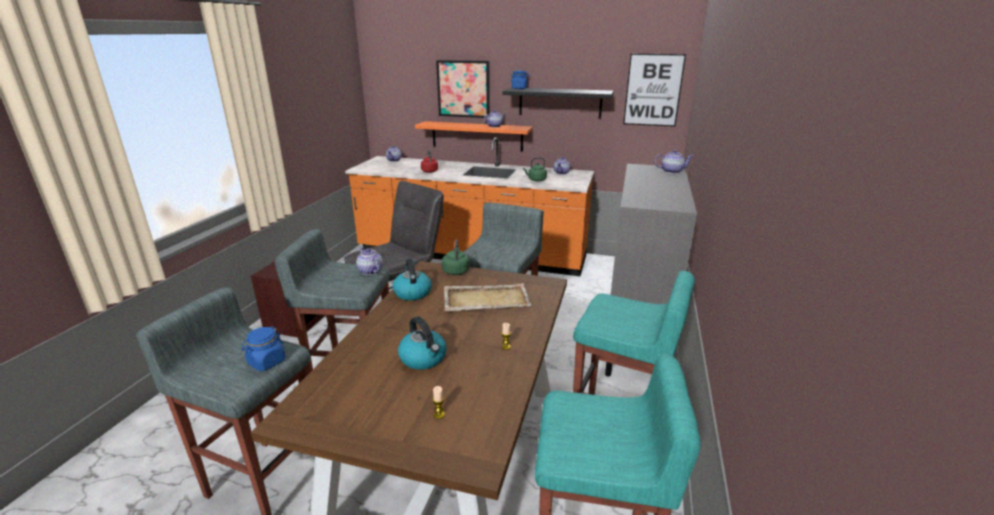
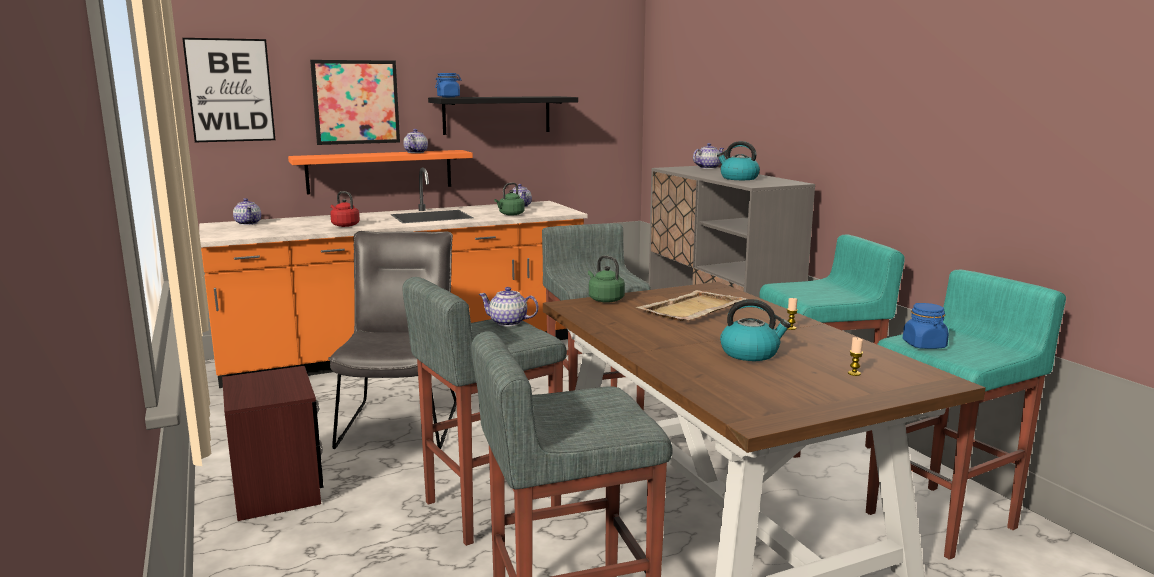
camera: 40 degrees left, 10 degrees down
(266, 362) = (613, 405): blue jar -> blue jar (924, 345)
(412, 292) = (608, 323): kettle -> kettle (738, 178)
(653, 90) = (603, 94): picture -> picture (230, 90)

